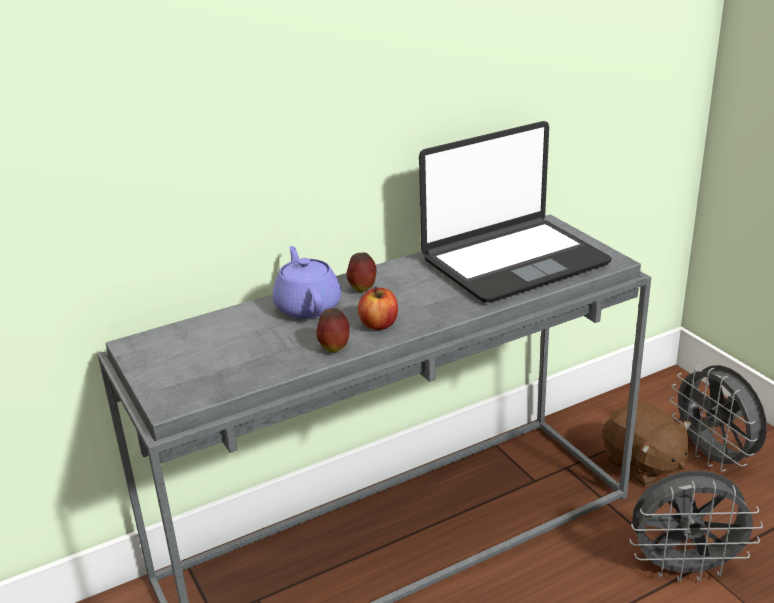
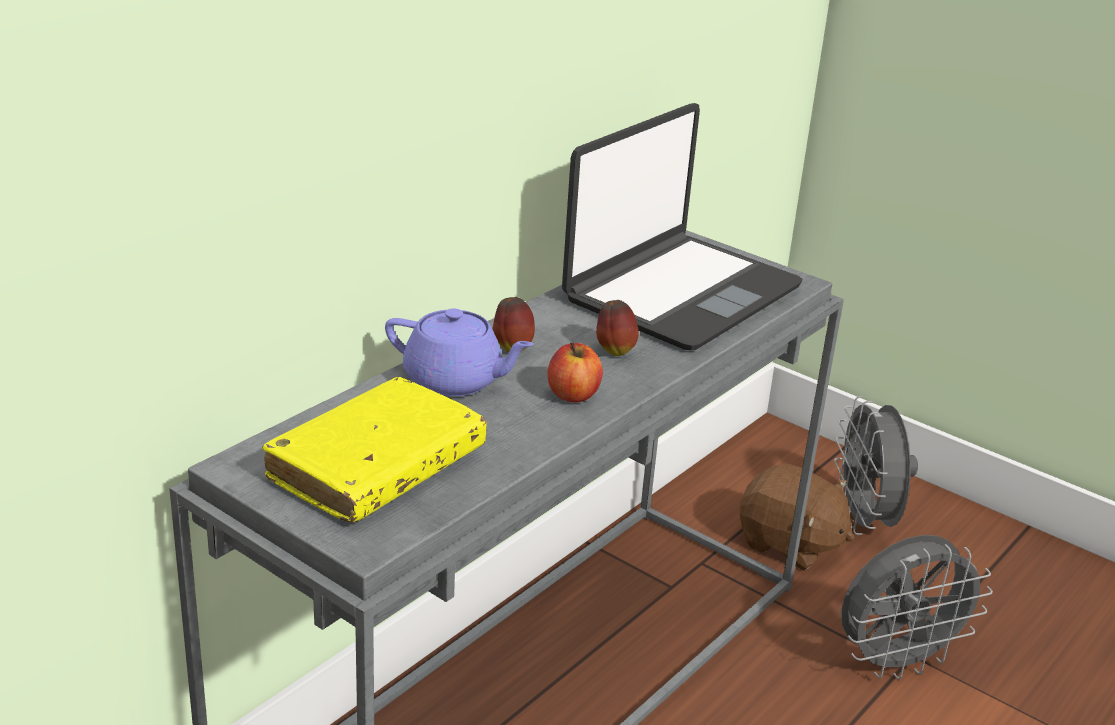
camera: 25 degrees left, 0 degrees up
(214, 356) = (377, 467): none -> yellow book
(307, 306) = (455, 380): purple teapot -> purple teapot turned 150 degrees clockwise
(334, 348) = (538, 433): apple -> apple (614, 351)
(714, 457) = (864, 522): grey fan -> grey fan turned 45 degrees clockwise

